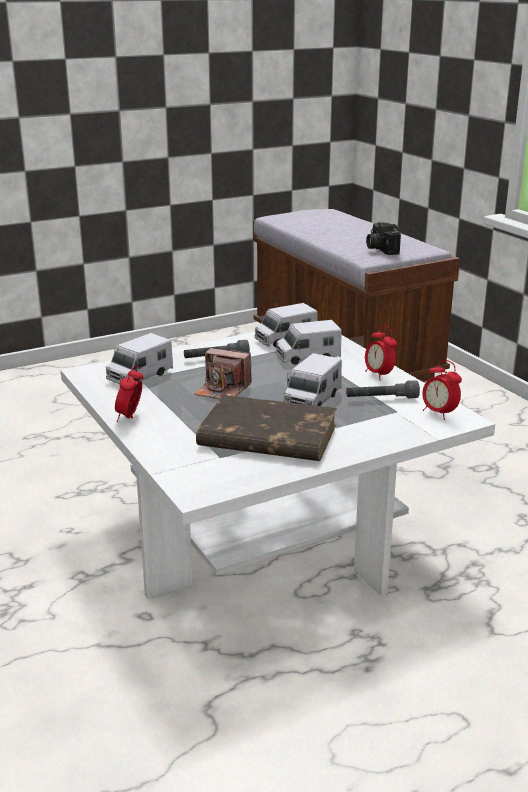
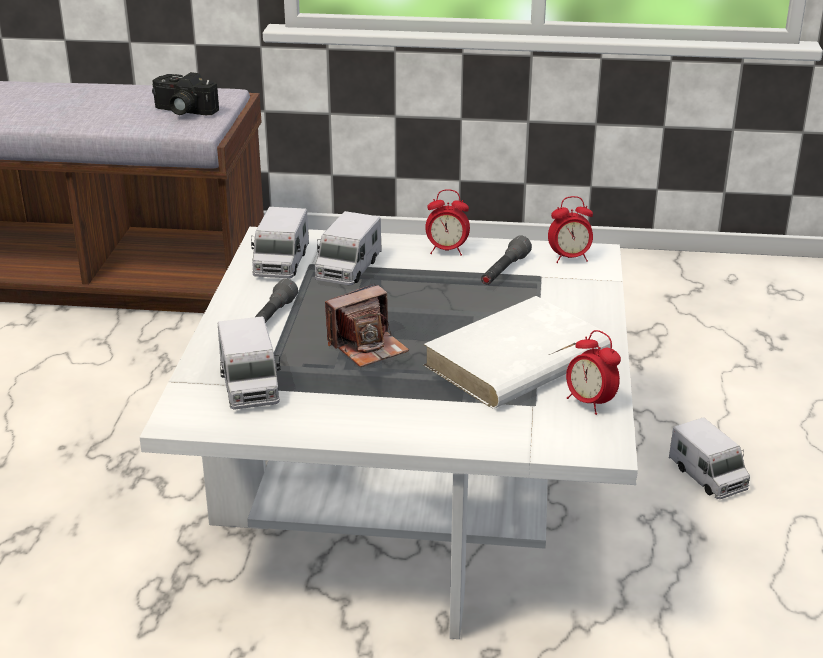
camera: 55 degrees left, 5 degrees up
(130, 417) = (364, 429): alarm clock -> alarm clock (589, 403)
(266, 436) = (516, 361): brown book -> white book
(312, 400) = (460, 306): toy truck -> toy truck (707, 476)

